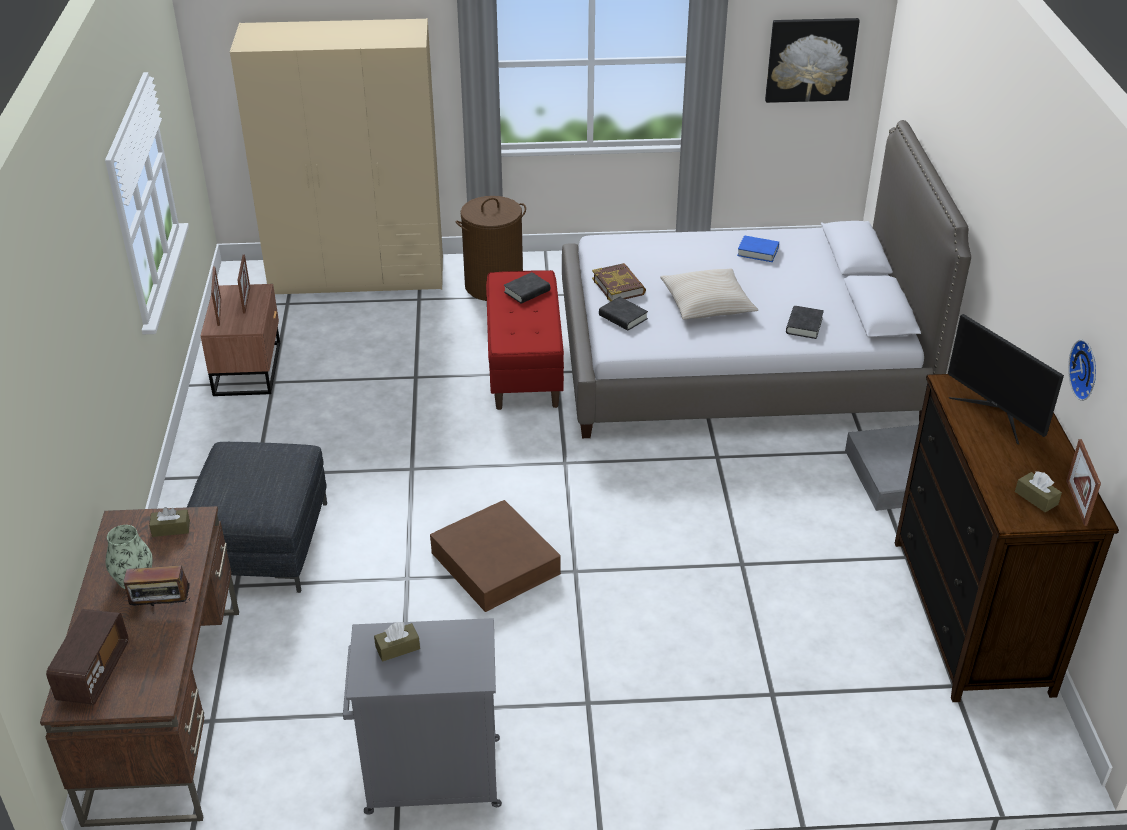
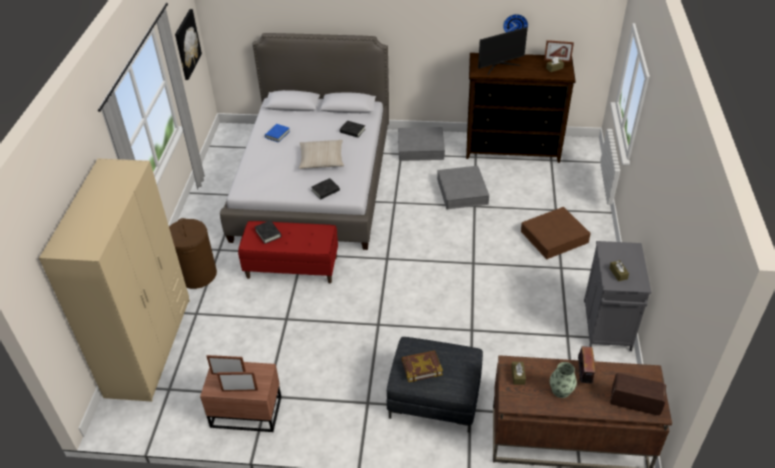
camera: 80 degrees left, 5 degrees up
(495, 563) = (464, 293): brown storage box -> brown storage box (554, 237)
(618, 286) = (293, 189): book -> book (421, 367)
(781, 543) = (462, 191): none -> grey storage box

